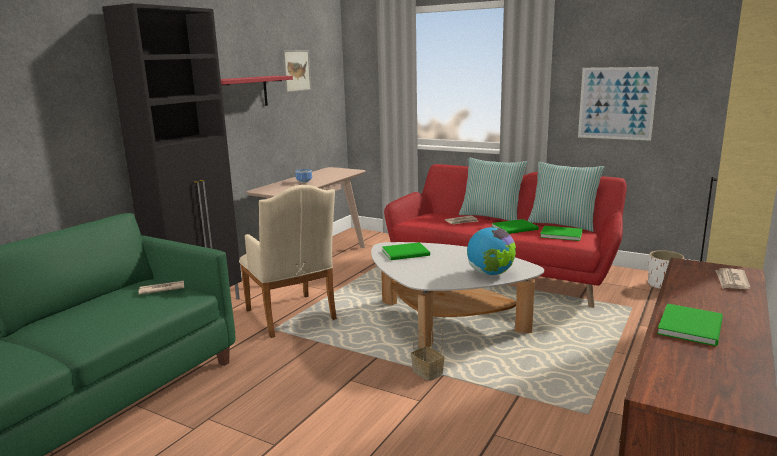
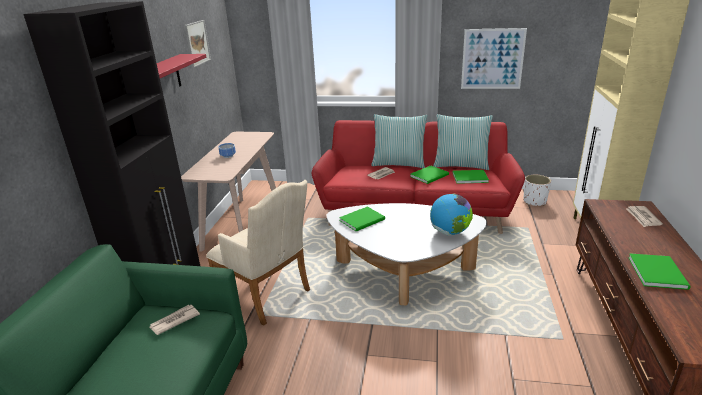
camera: 20 degrees left, 10 degrees up
(428, 372) = (424, 329): basket -> none

